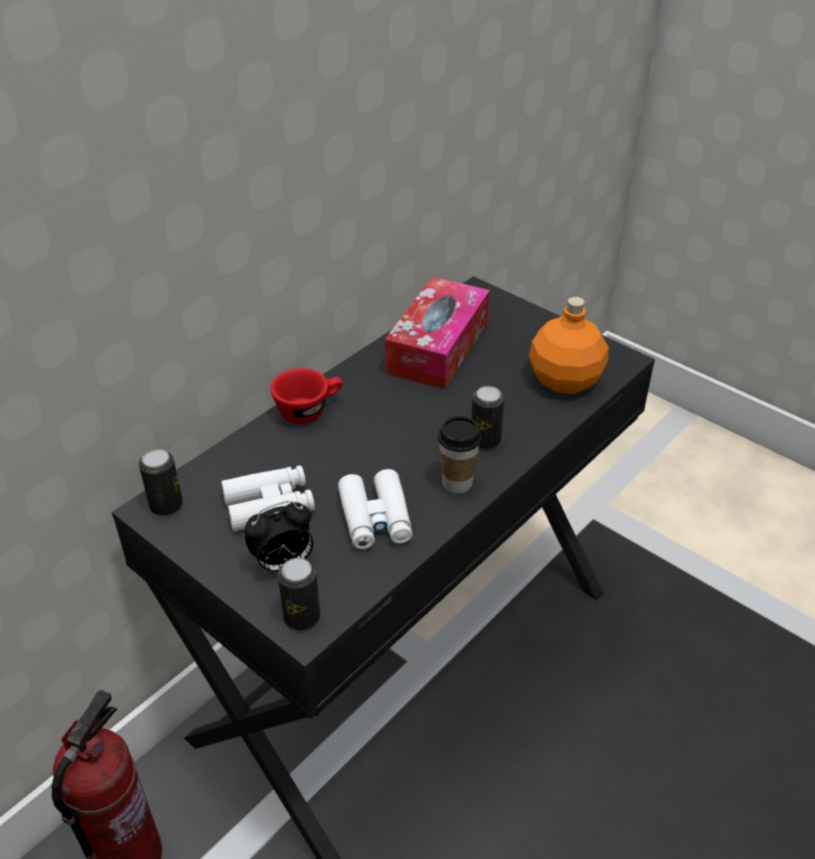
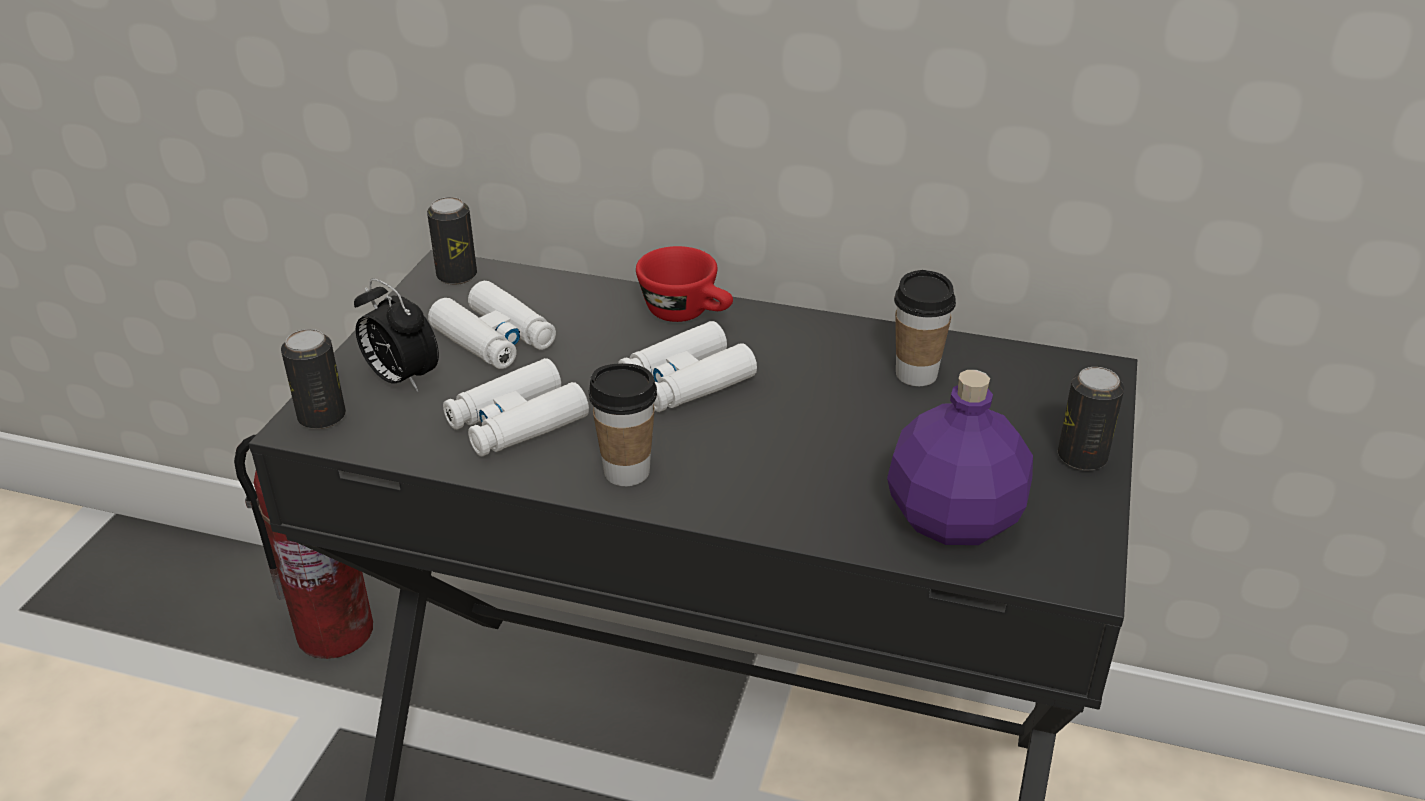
camera: 65 degrees right, 5 degrees down
(383, 433) = (686, 381): none -> white binoculars
(438, 347) = (916, 374): tissue box -> cup
(485, 440) = (737, 473): can -> can (1082, 457)
(564, 381) = (951, 519): orange bottle -> purple bottle

